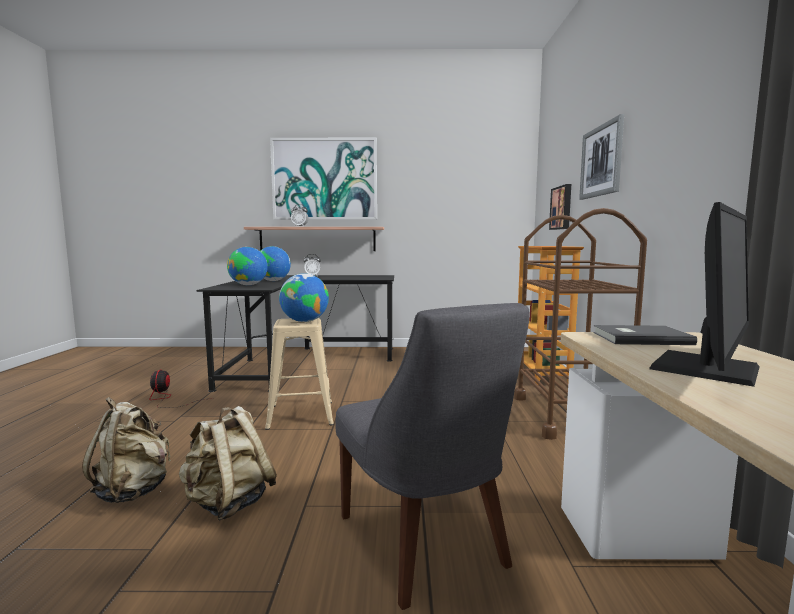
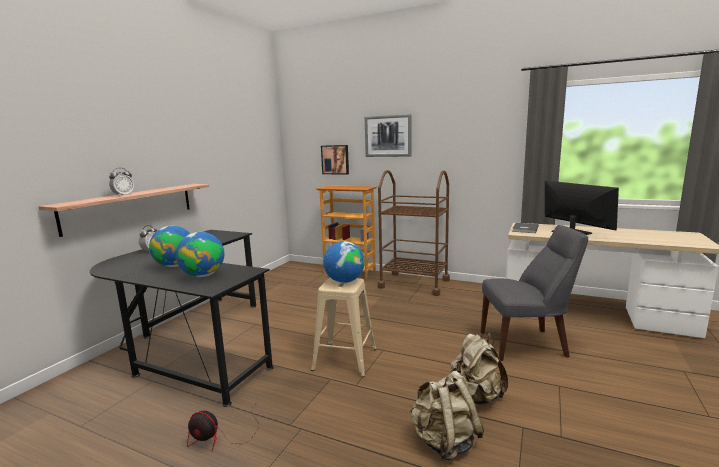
camera: 65 degrees left, 5 degrees up
(325, 179) = (129, 135): picture -> none

